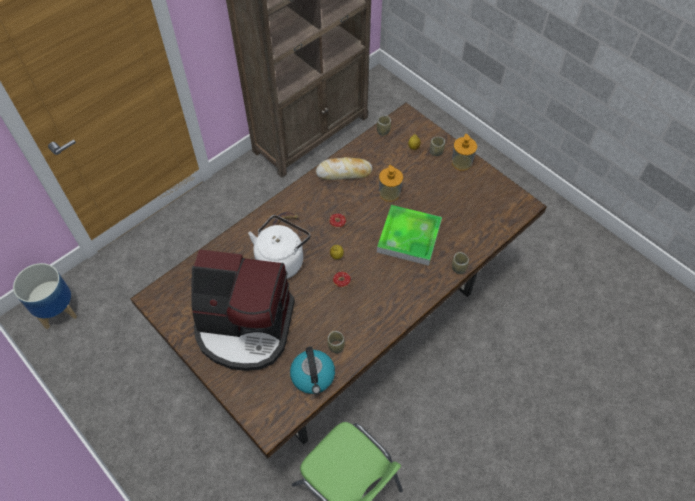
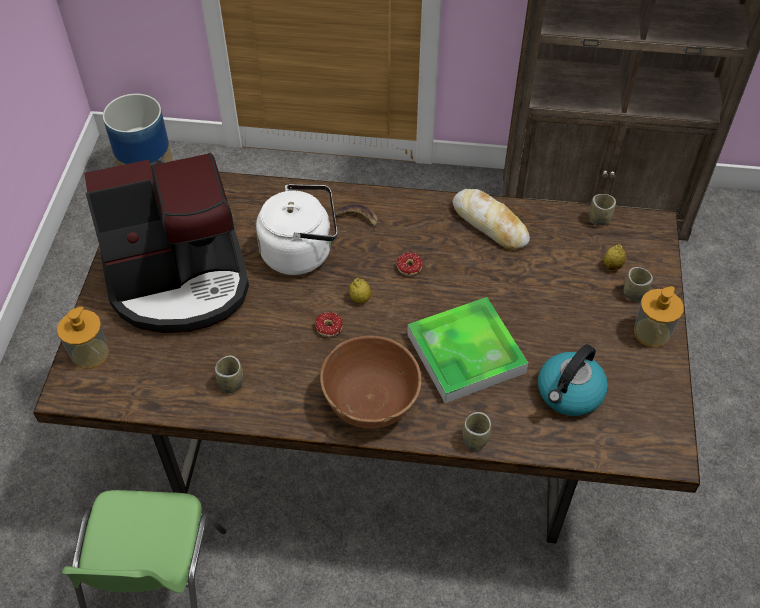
camera: 50 degrees right, 5 degrees down
(245, 327) = (180, 281): coffee machine -> coffee machine turned 75 degrees counterclockwise
(313, 376) = (171, 388): kettle -> kettle (569, 393)
(389, 193) = (511, 288): soap dispenser -> soap dispenser (90, 353)
(401, 294) = (371, 401): none -> brown bowl

